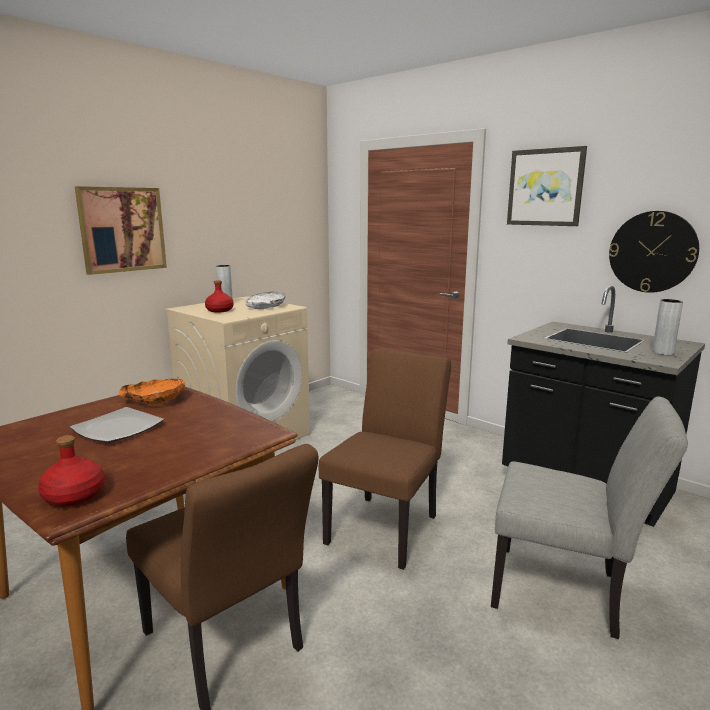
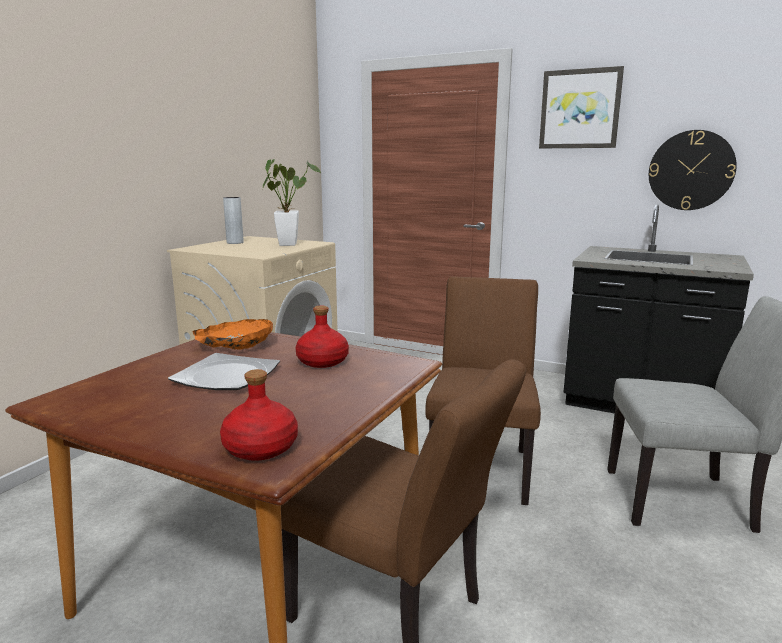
camera: 15 degrees left, 0 degrees up
(122, 229) = (117, 150): picture -> none
(219, 310) = (238, 249): red bottle -> red bottle (322, 362)
(266, 307) = (288, 244): white bowl -> potted plant
(663, 352) = (722, 263): grey vase -> none

